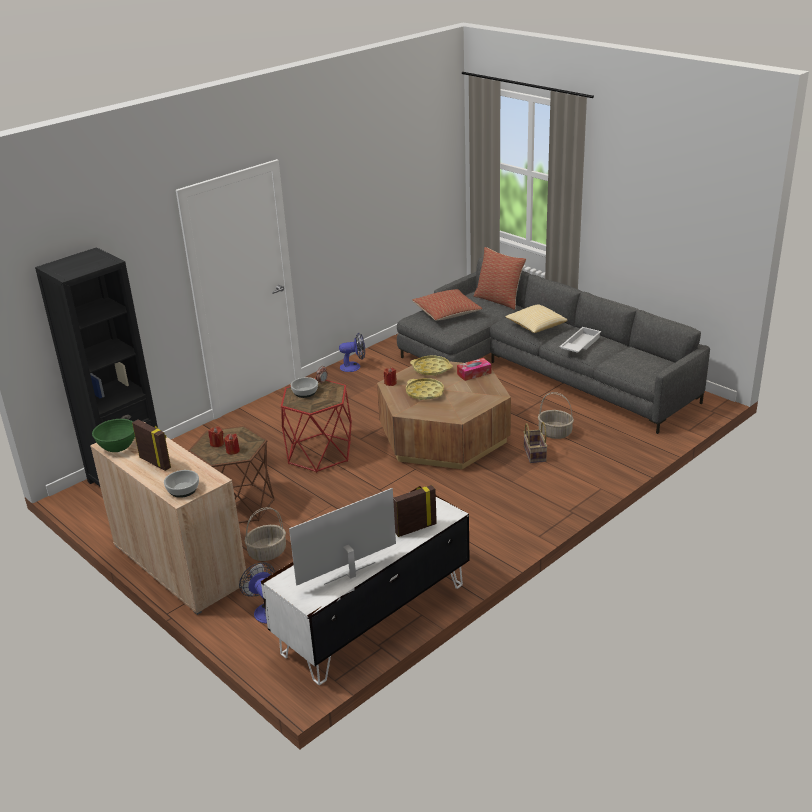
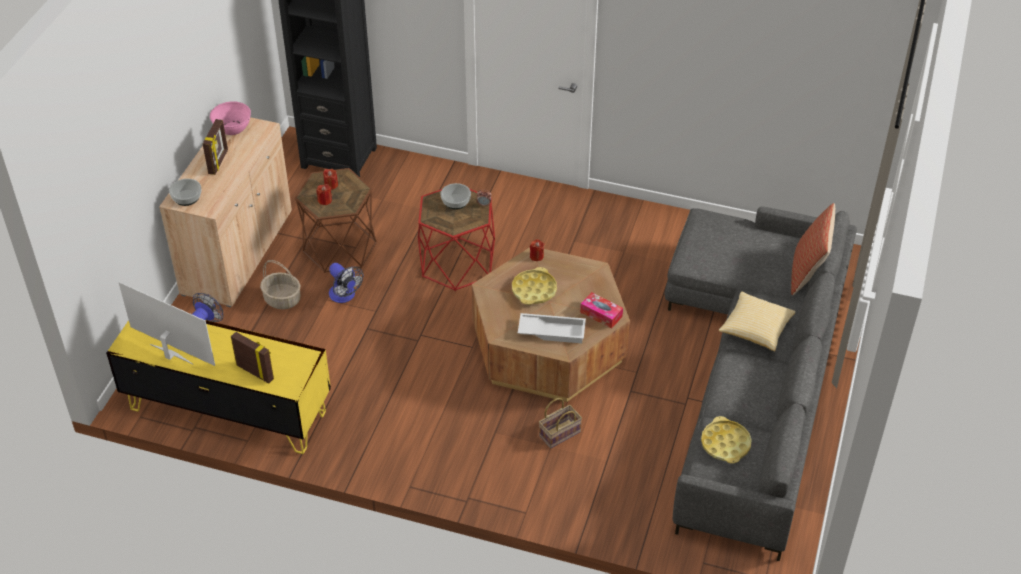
camera: 60 degrees right, 15 degrees up
(118, 446) = (232, 128): green bowl -> pink bowl
(354, 366) = (641, 217): fan -> fan (344, 296)
(373, 618) = (228, 409): white tv stand -> yellow tv stand
(431, 369) = (588, 276): yellow tray -> yellow tray (725, 444)
(447, 313) = (733, 239): pillow -> none
(555, 433) = (615, 438): basket -> none
(579, 344) = (737, 383): white tray -> white tray (552, 331)

